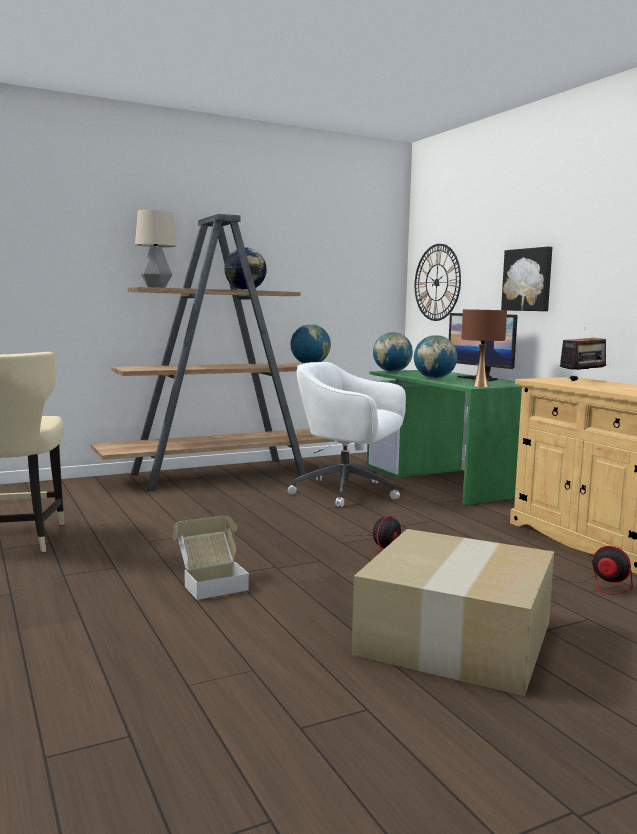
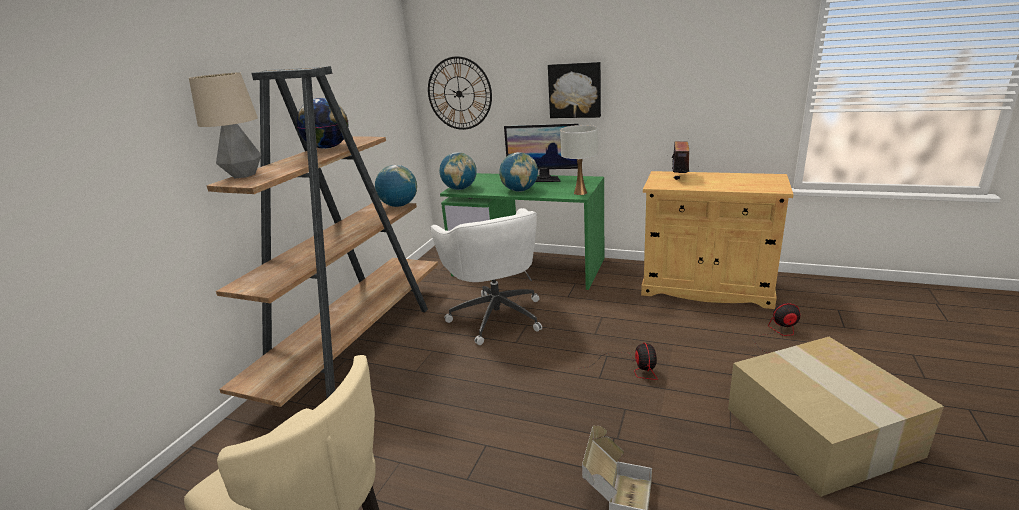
camera: 40 degrees left, 15 degrees up
(348, 492) = (496, 315): white office chair -> white office chair turned 90 degrees counterclockwise
(480, 386) = (580, 192): brown table lamp -> white table lamp

